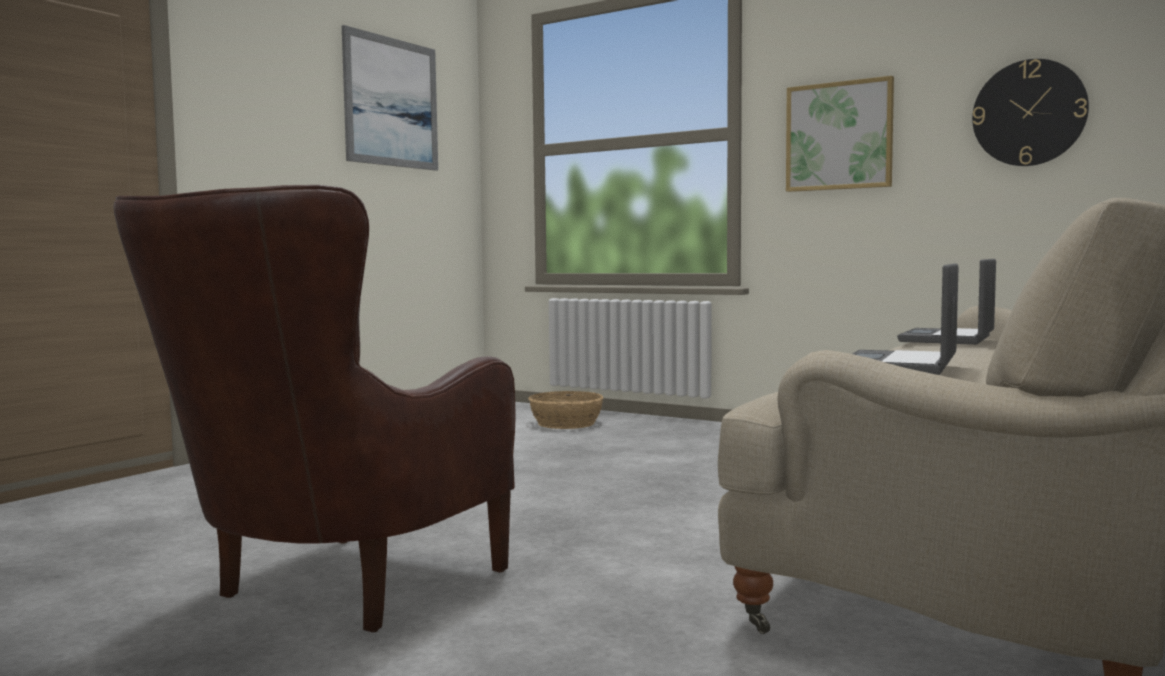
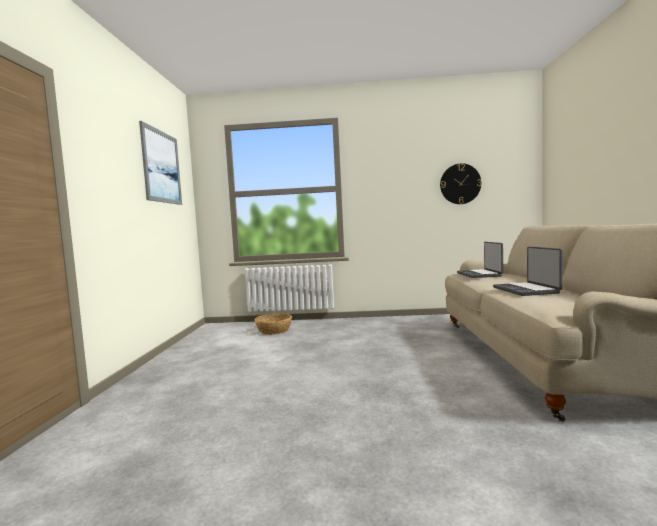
camera: 30 degrees left, 0 degrees up
(332, 596) = (361, 470): brown armchair -> none
(839, 136) = (386, 191): picture -> none

